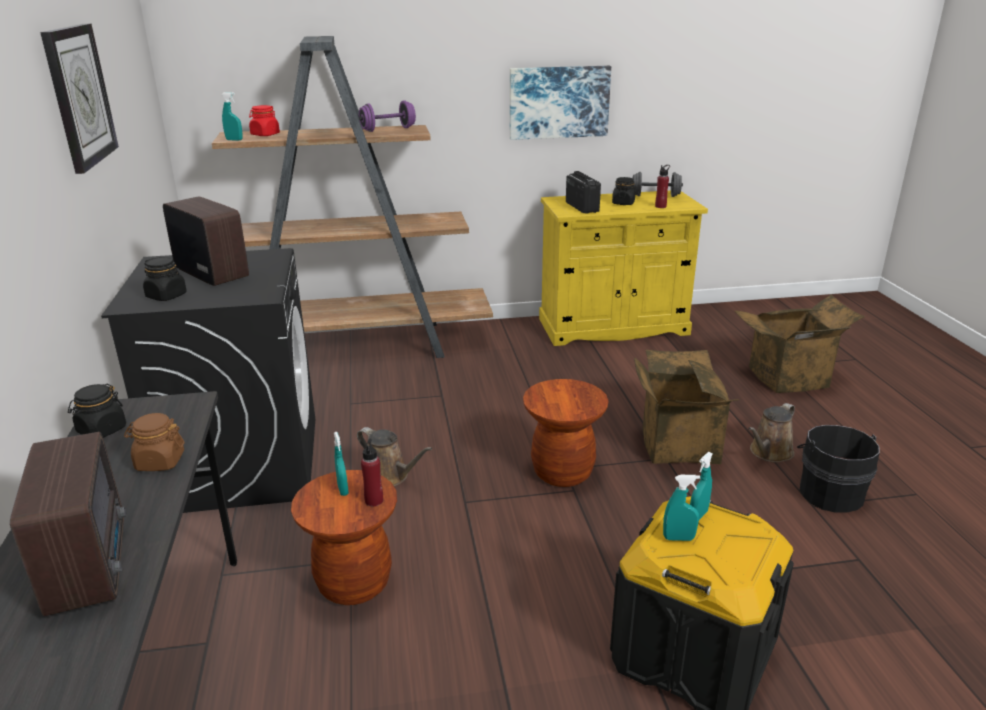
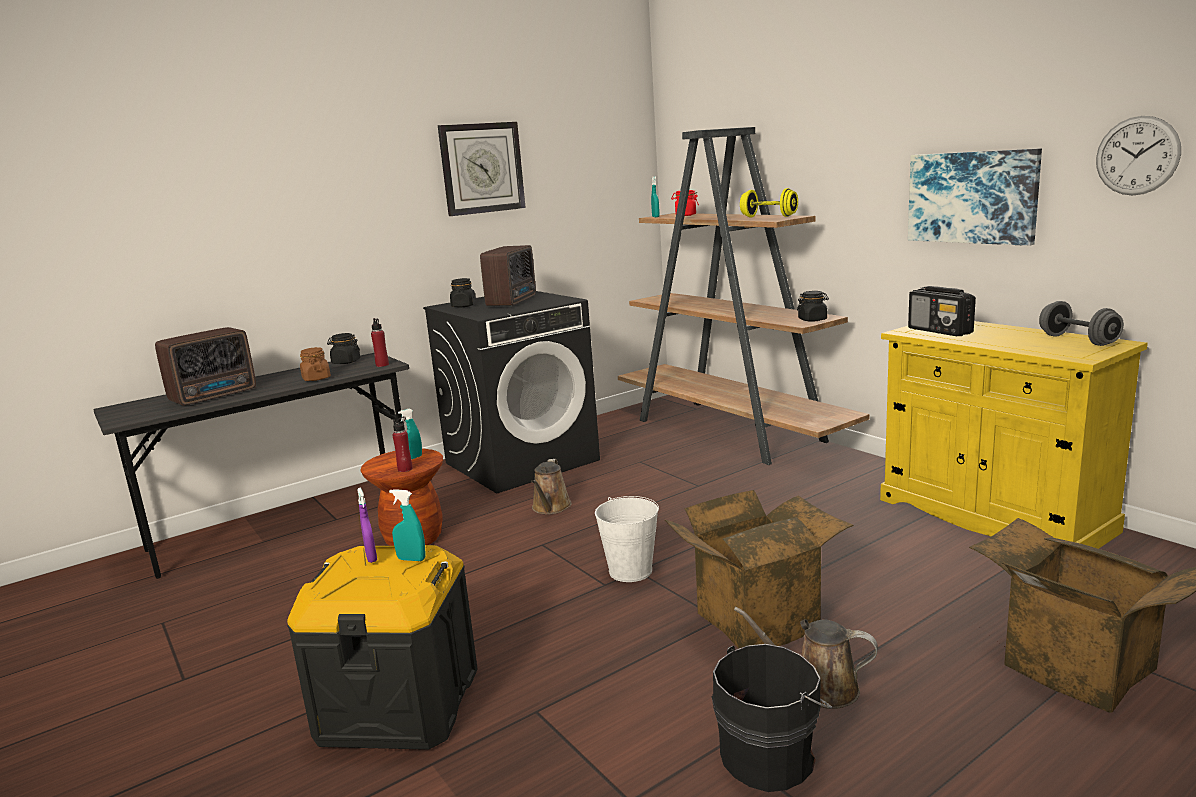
camera: 65 degrees right, 10 degrees down
(388, 129) = (768, 217): purple dumbbell -> yellow dumbbell
(562, 472) = (630, 571): brown stool -> white bucket
(582, 207) = (940, 331): radio -> radio turned 105 degrees clockwise
(623, 203) = (1003, 337): black jar -> black jar (812, 320)
(660, 206) = (1035, 349): red bottle -> red bottle (382, 365)
(667, 72) = (1137, 156): none -> wall clock
(678, 538) = (371, 558): turquoise spray bottle -> purple spray bottle

